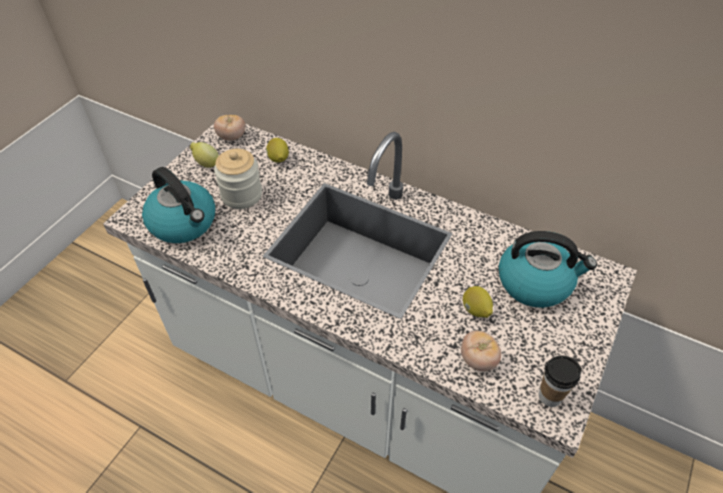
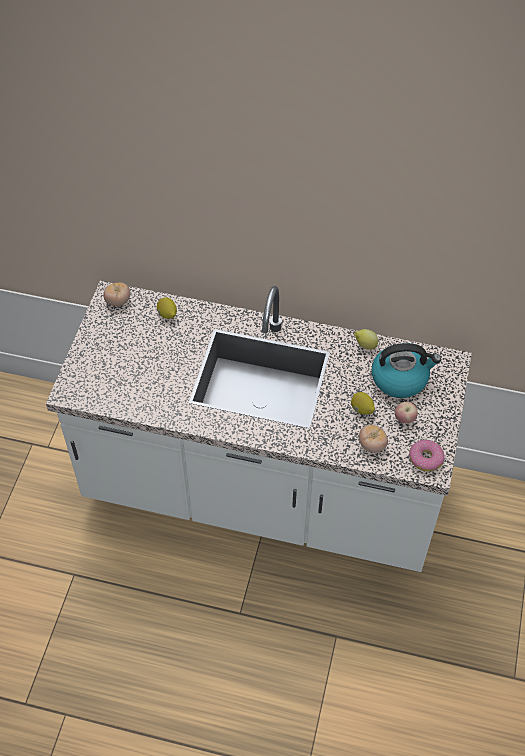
camera: 15 degrees left, 5 degrees up
(184, 223) = (113, 389): kettle -> none
(206, 164) = (107, 331): lemon -> lemon (365, 345)
(241, 195) = (150, 354): jar -> none
(531, 335) = (404, 419): none -> apple
(550, 396) = (425, 459): cup -> donut

